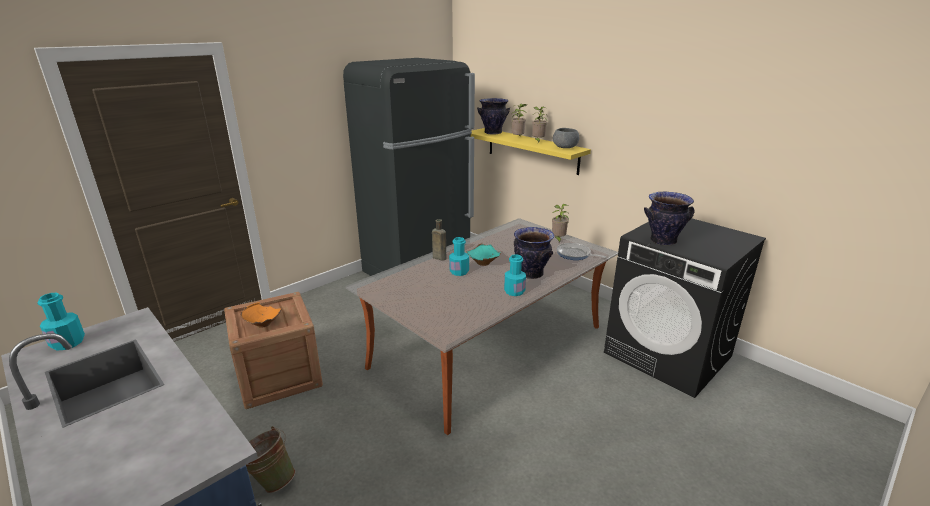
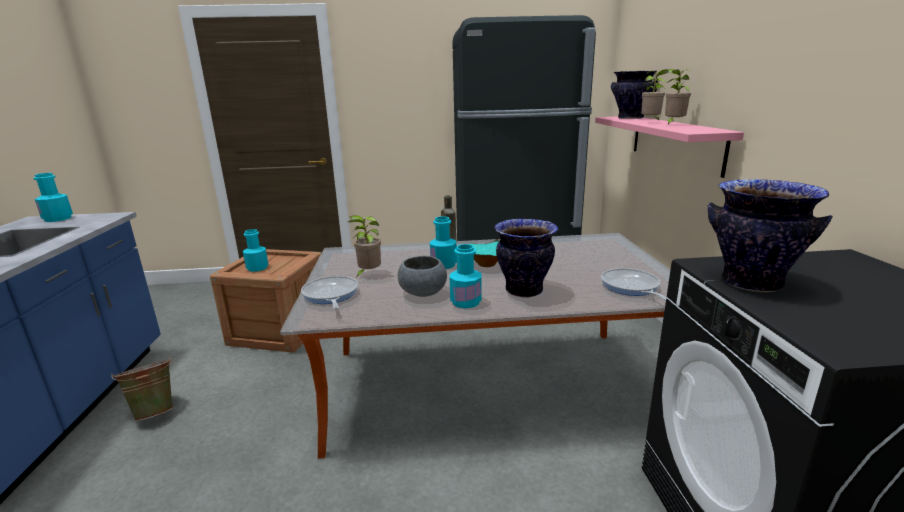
camera: 40 degrees right, 5 degrees down
(262, 324) = (257, 268): orange bowl -> turquoise bottle
(429, 317) = (330, 295): none -> frying pan
(532, 150) = (674, 142): yellow shelf -> pink shelf
(558, 239) = (635, 265): potted plant -> potted plant (368, 274)
(565, 147) = (700, 129): grey bowl -> grey bowl (423, 293)

